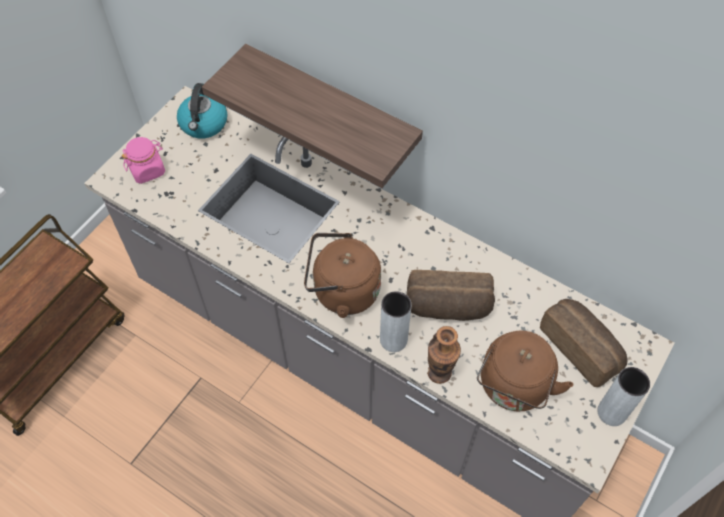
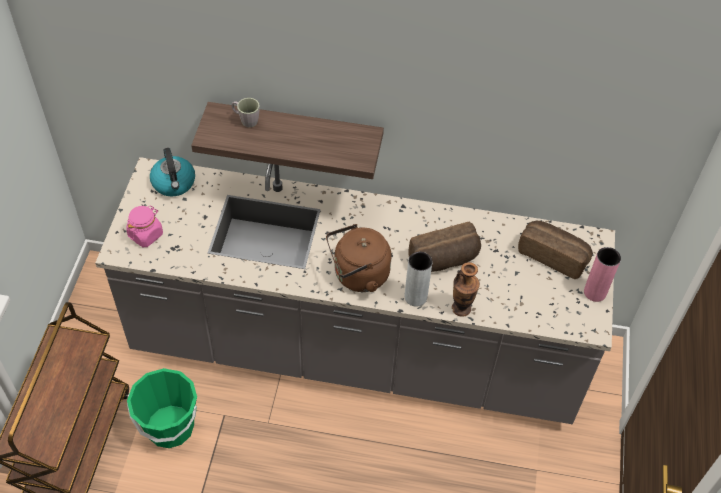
camera: 25 degrees left, 5 degrees down
(145, 370) = (170, 427): none -> green bucket
(274, 76) = (246, 120): none -> grey mug
(513, 388) = (519, 300): brown kettle -> none
(611, 412) = (595, 292): grey vase -> pink vase

